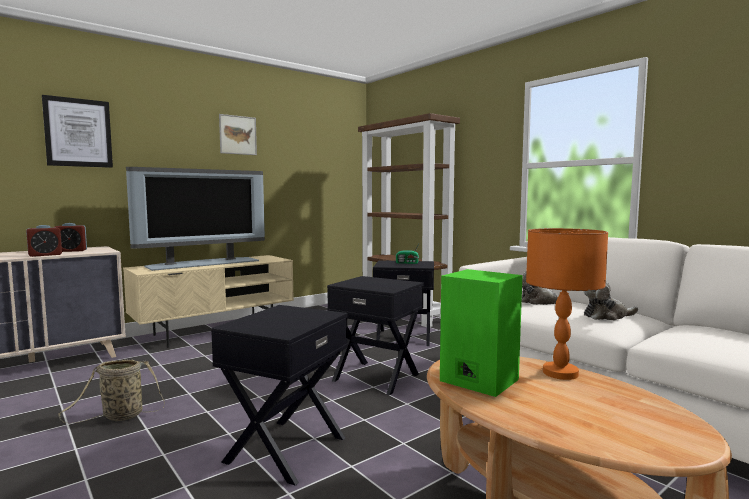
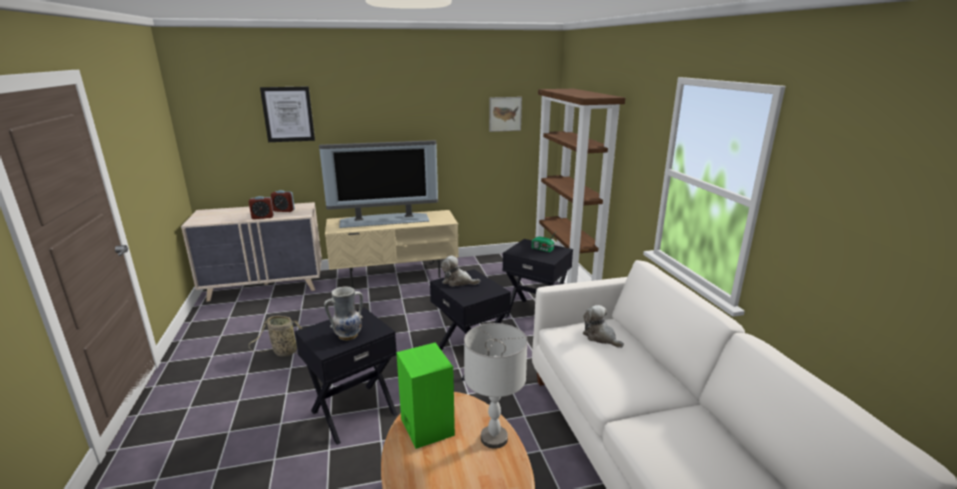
camera: 25 degrees right, 15 degrees up
(238, 135) = (420, 102): picture -> picture (505, 114)
(293, 321) = (348, 335): none -> vase
(560, 373) = (494, 438): orange table lamp -> grey table lamp
(606, 316) = (624, 379): plush toy -> plush toy (458, 282)

